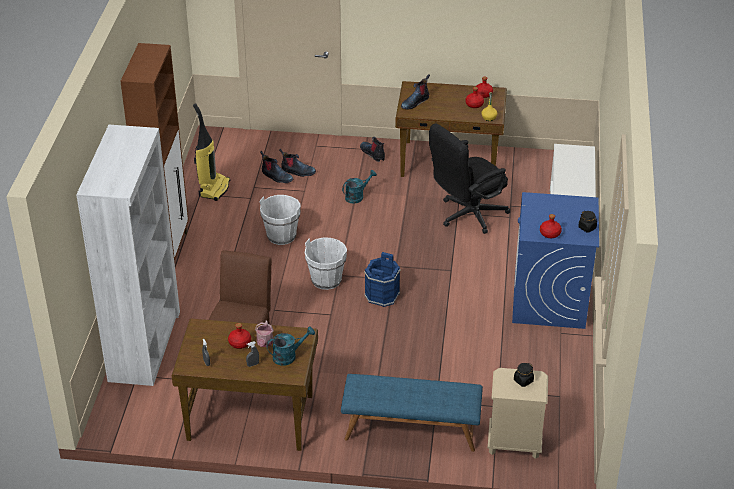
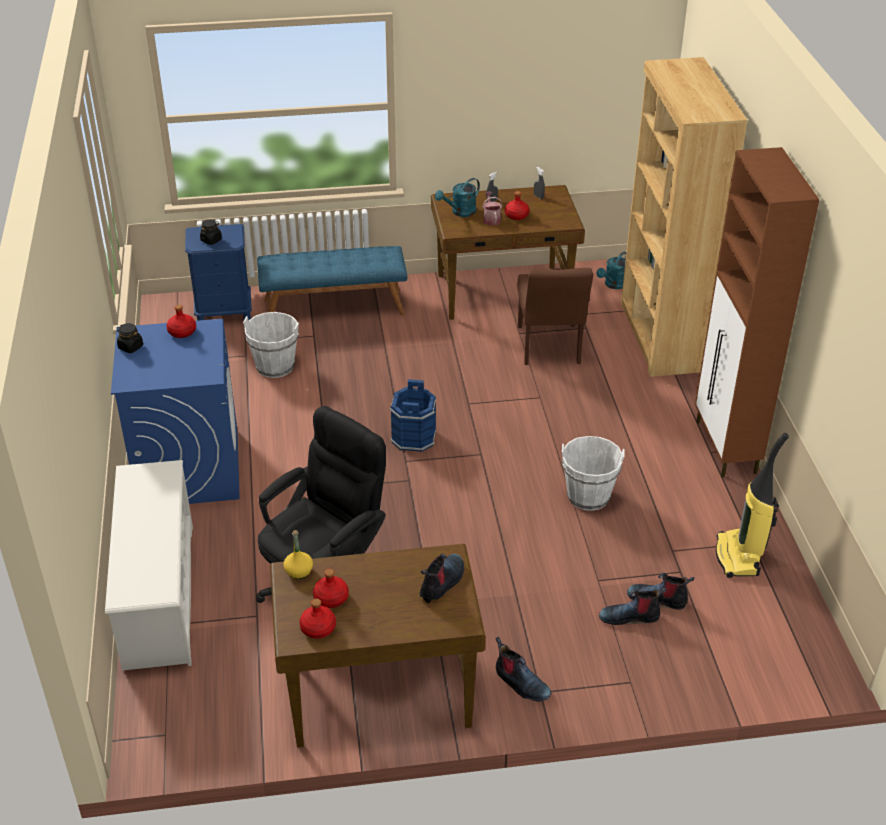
camera: 165 degrees right, 0 degrees up
(144, 345) = (660, 336): white bookcase -> brown bookcase
(326, 280) = (494, 444): white bucket -> white bucket (275, 366)
(357, 196) = (510, 586): turquoise watering can -> turquoise watering can (613, 285)
(514, 443) = (224, 312): beige nightstand -> blue nightstand

